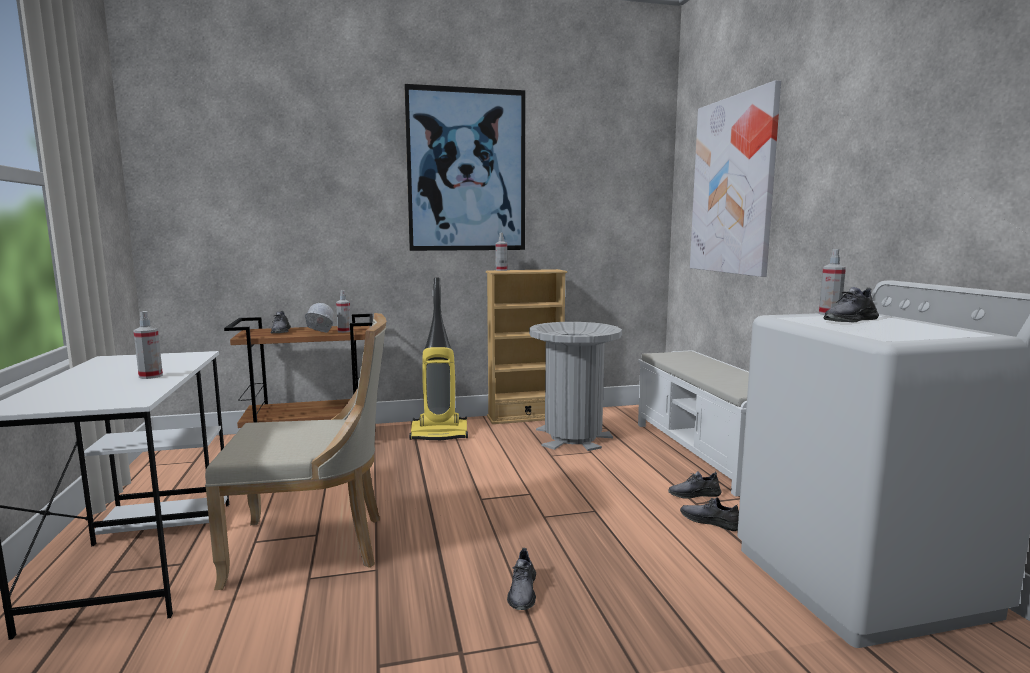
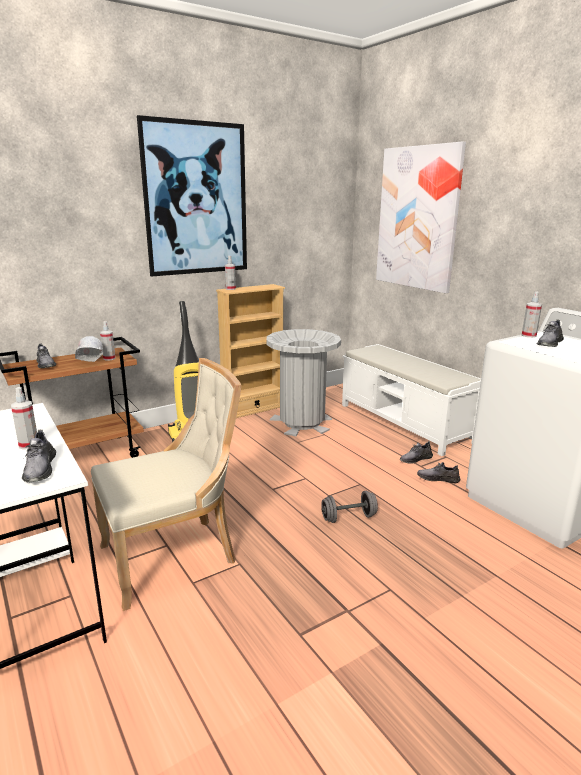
camera: 20 degrees left, 10 degrees up
(522, 592) = (355, 557): grey shoe -> grey shoe (40, 468)
(549, 545) = (348, 517): none -> grey dumbbell

